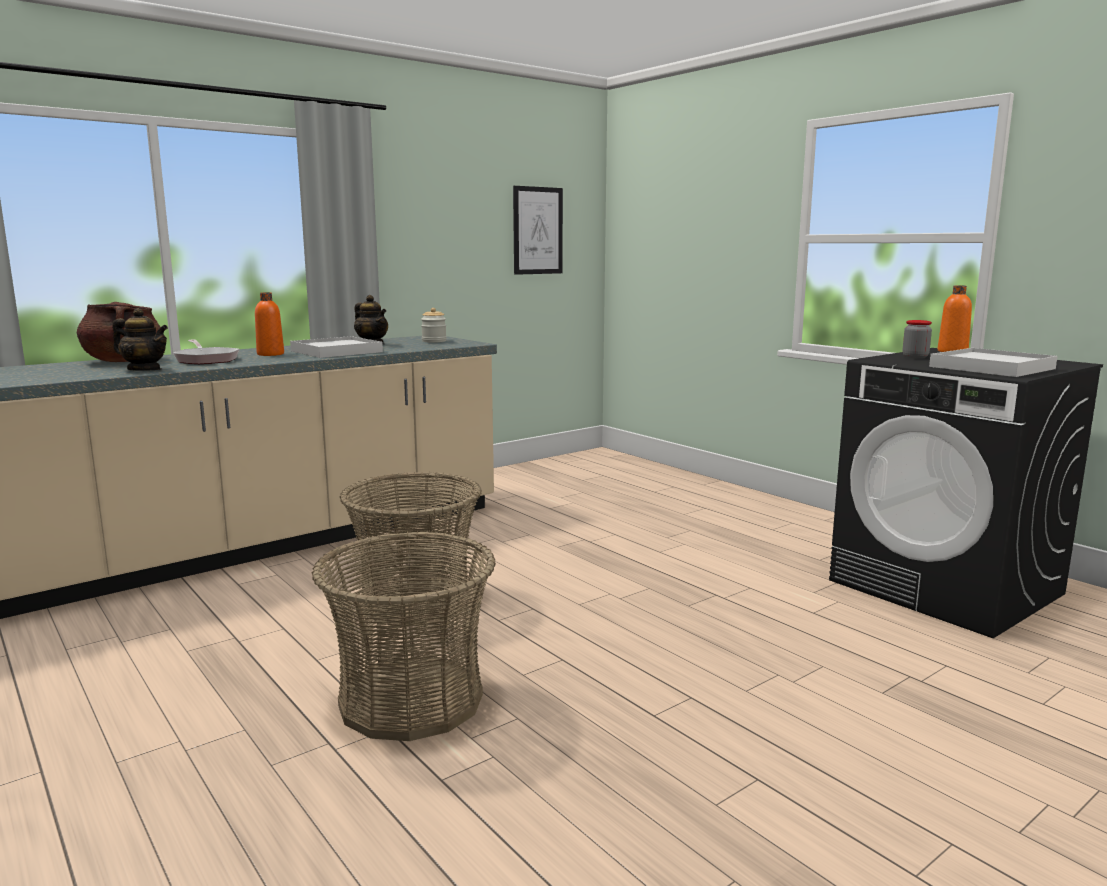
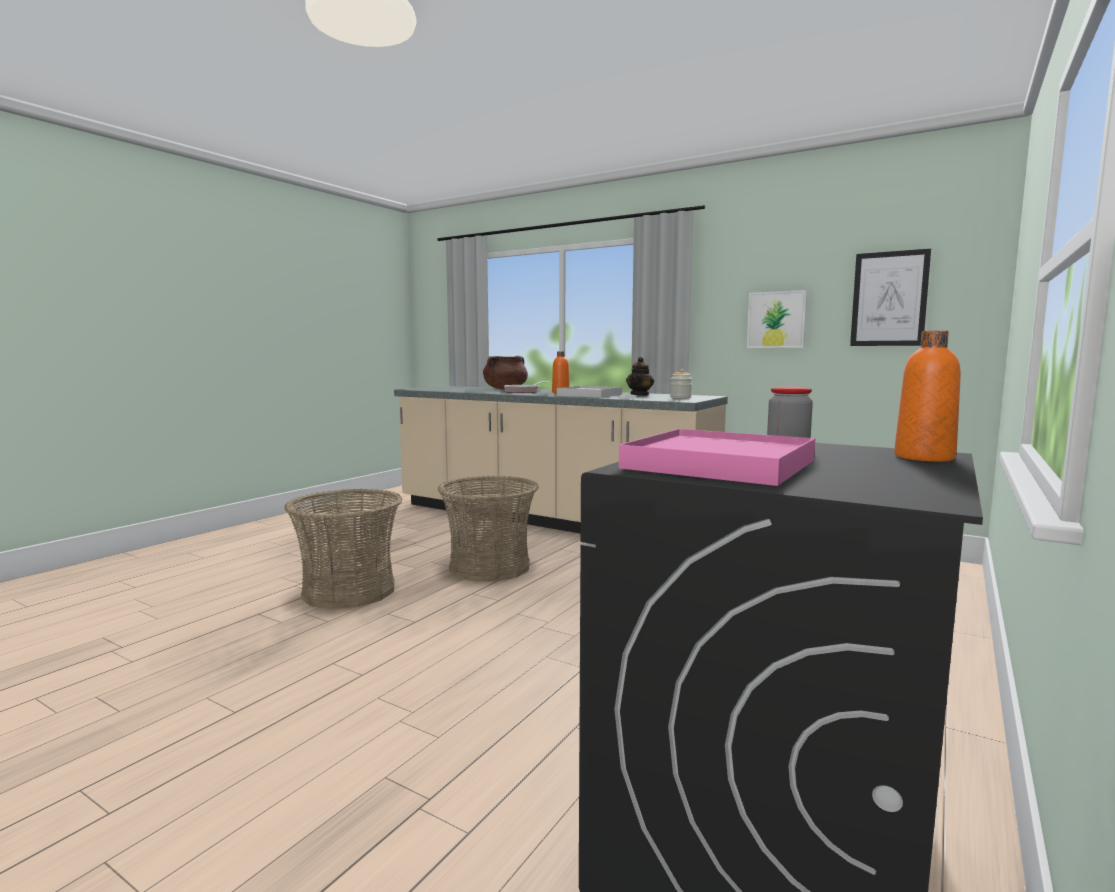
camera: 70 degrees right, 5 degrees down
(144, 370) = (479, 391): teapot -> none
(453, 247) = (776, 320): none -> picture
(992, 368) = (720, 464): white tray -> pink tray

